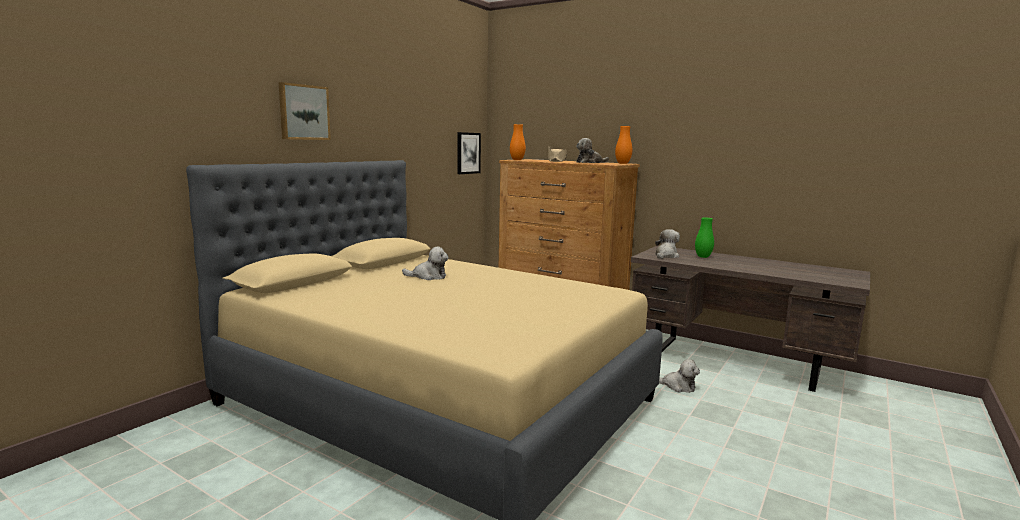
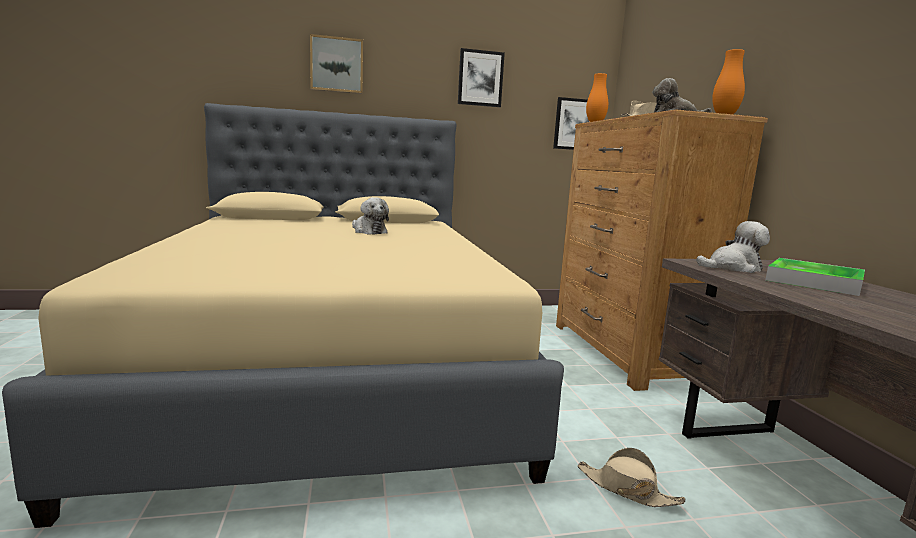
camera: 45 degrees right, 0 degrees up
(410, 119) = (480, 78): none -> picture
(677, 386) = (626, 489): plush toy -> beige hat
(703, 257) = (813, 282): green vase -> tray

